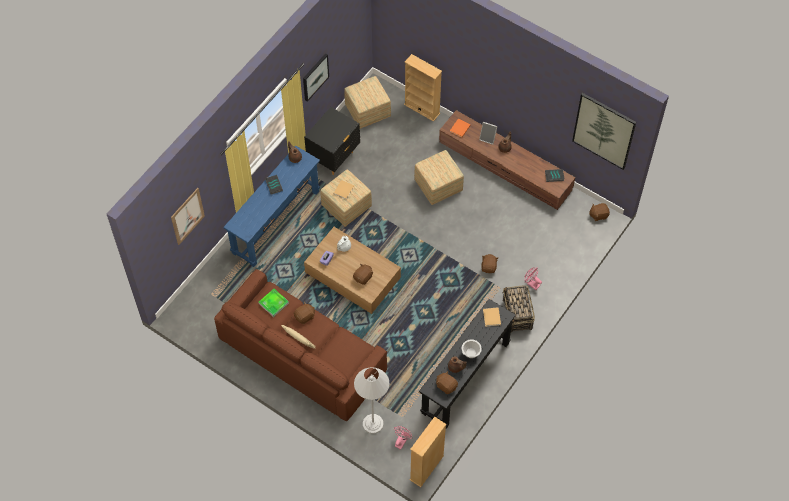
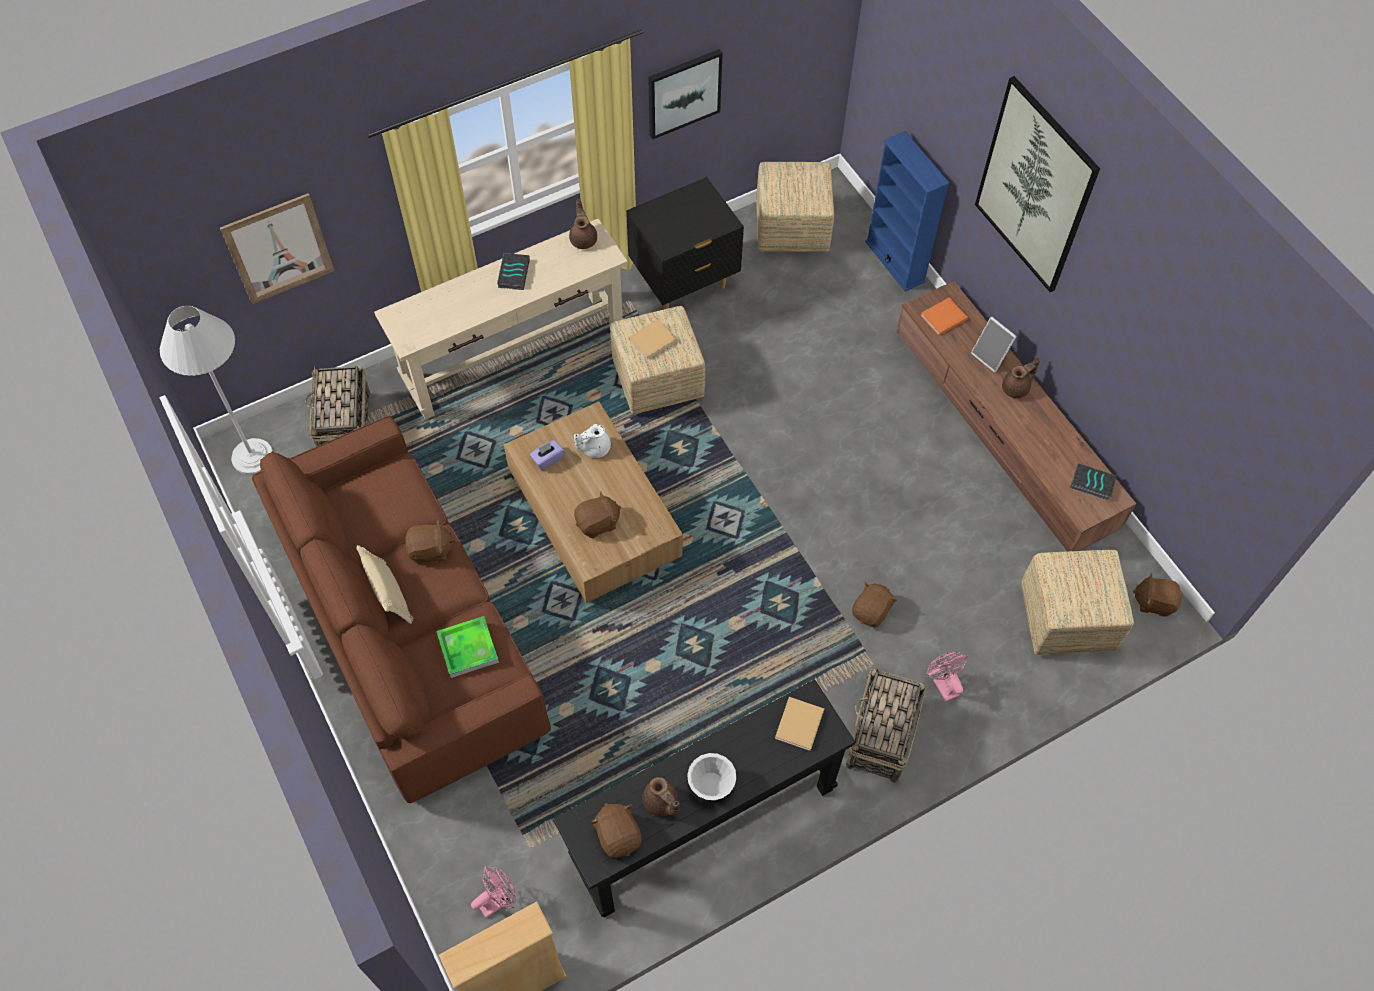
camera: 25 degrees right, 0 degrees up
(220, 285) = (346, 427): none -> basket
(273, 303) = (387, 498): tray -> tray (468, 648)
(276, 222) = (514, 355): blue console table -> beige console table
(372, 424) = (462, 833): white floor lamp -> white floor lamp (252, 457)
(422, 109) = (895, 261): beige bookcase -> blue bookcase
(438, 186) = (851, 412): ottoman -> ottoman (1065, 618)
(604, 131) = (1240, 417): picture -> picture (1035, 186)

